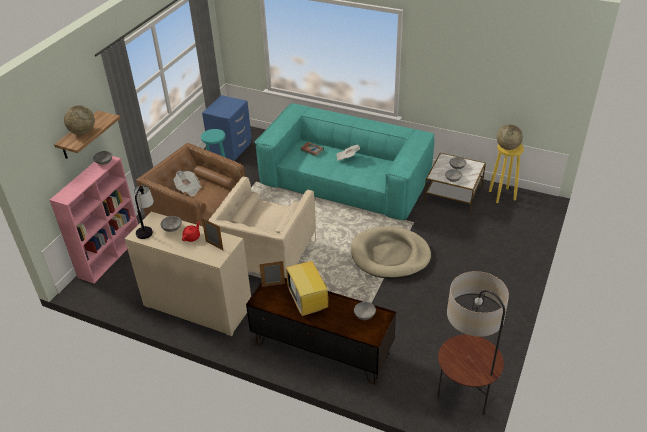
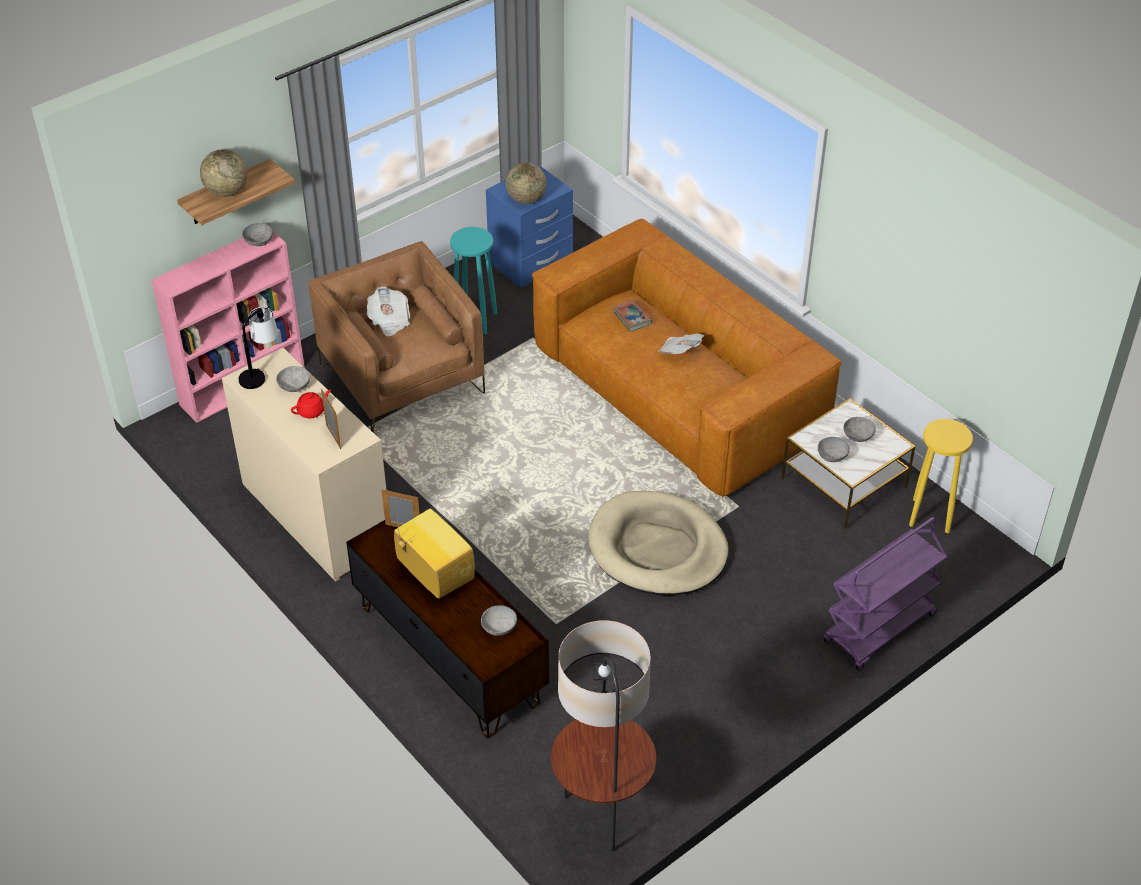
camera: 25 degrees right, 5 degrees up
(267, 257) = (465, 478): beige armchair -> none
(309, 303) = (434, 576): television -> television turned 135 degrees clockwise
(345, 181) = (678, 390): turquoise sofa -> brown sofa
(507, 147) = (942, 434): globe -> globe (526, 199)
(521, 253) = (879, 630): none -> purple cart

